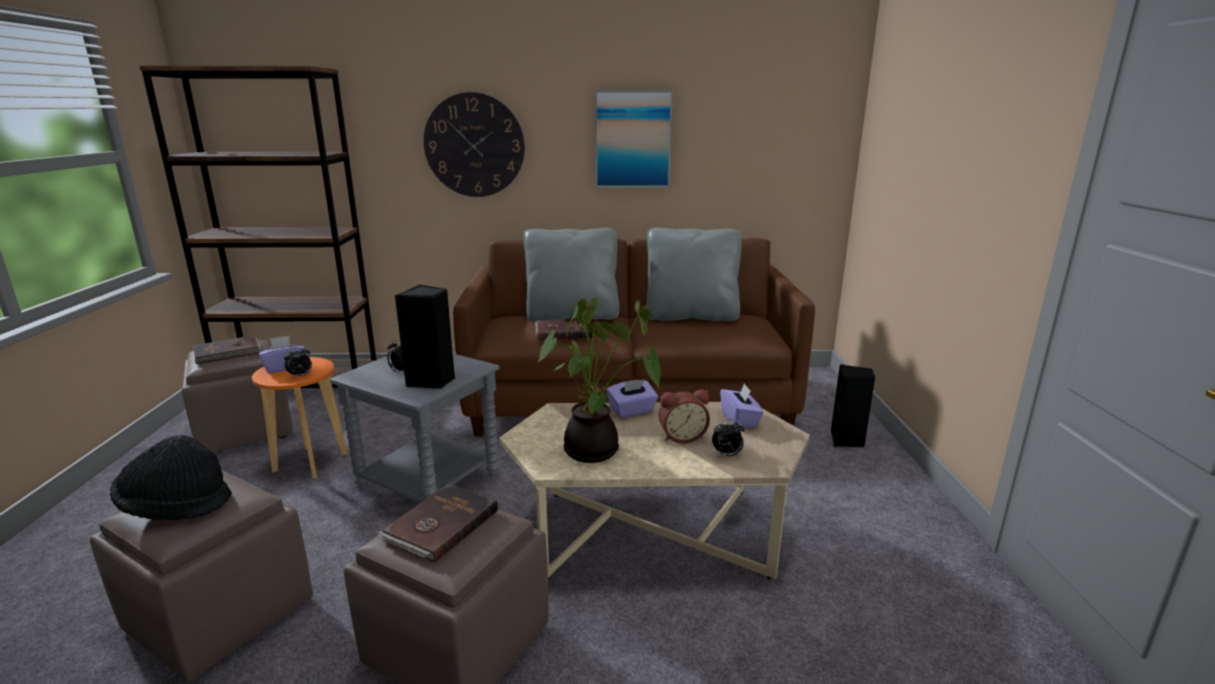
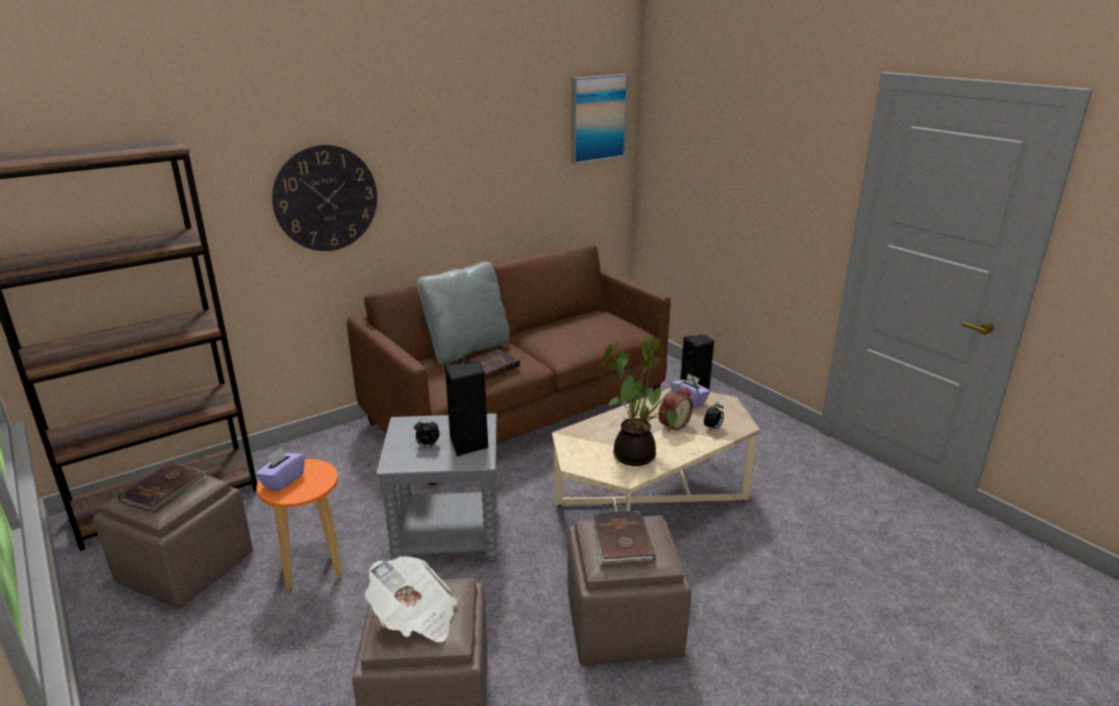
camera: 35 degrees left, 5 degrees up
(176, 506) = (415, 617): black hat -> newspaper
(300, 376) = (317, 482): alarm clock -> none
(632, 139) = (471, 171): picture -> picture (597, 118)
(632, 411) = (618, 418): purple tissue box -> none
(691, 316) = (560, 324): grey pillow -> none

